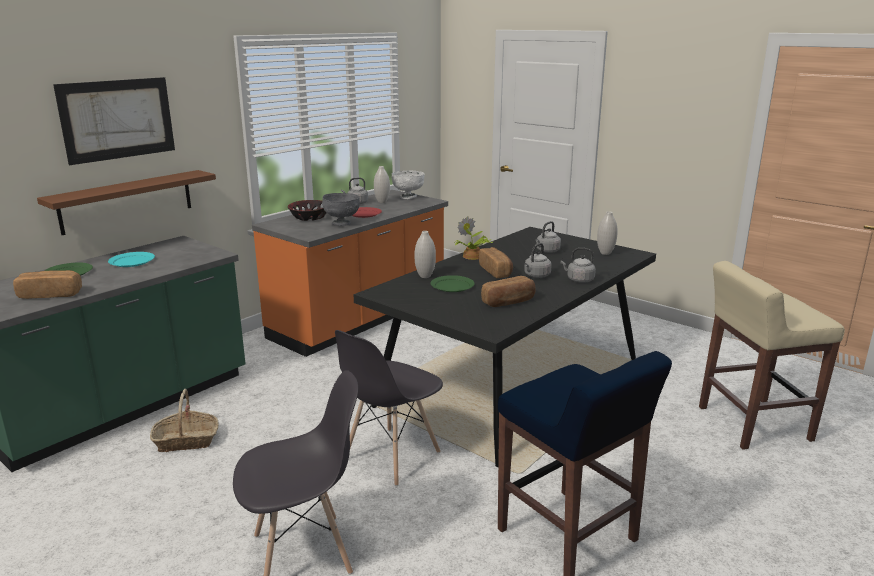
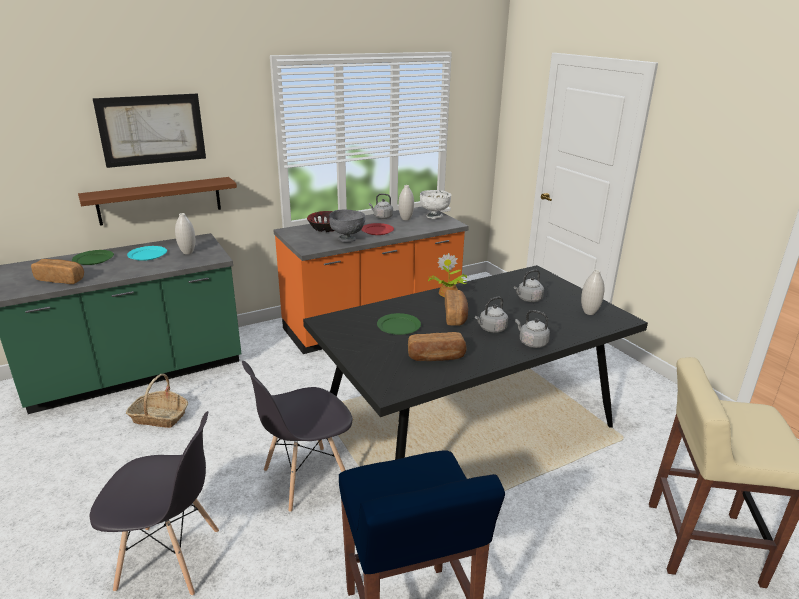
camera: 20 degrees right, 5 degrees up
(425, 276) = (383, 309): white vase -> white vase (187, 252)

